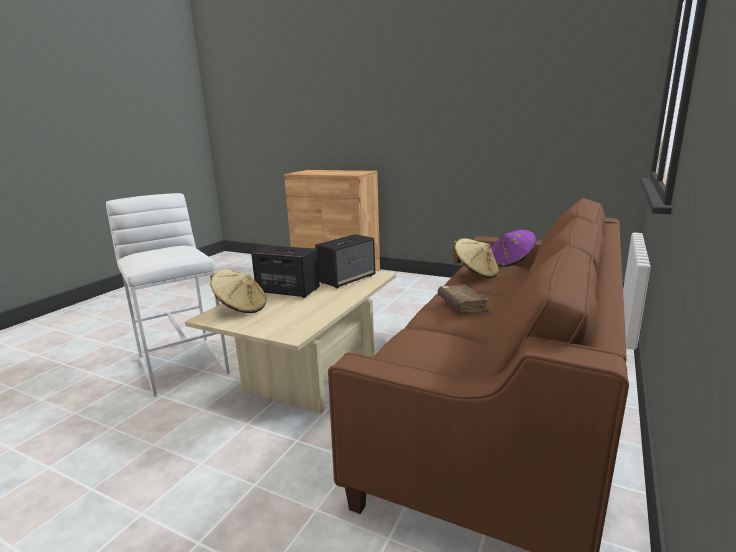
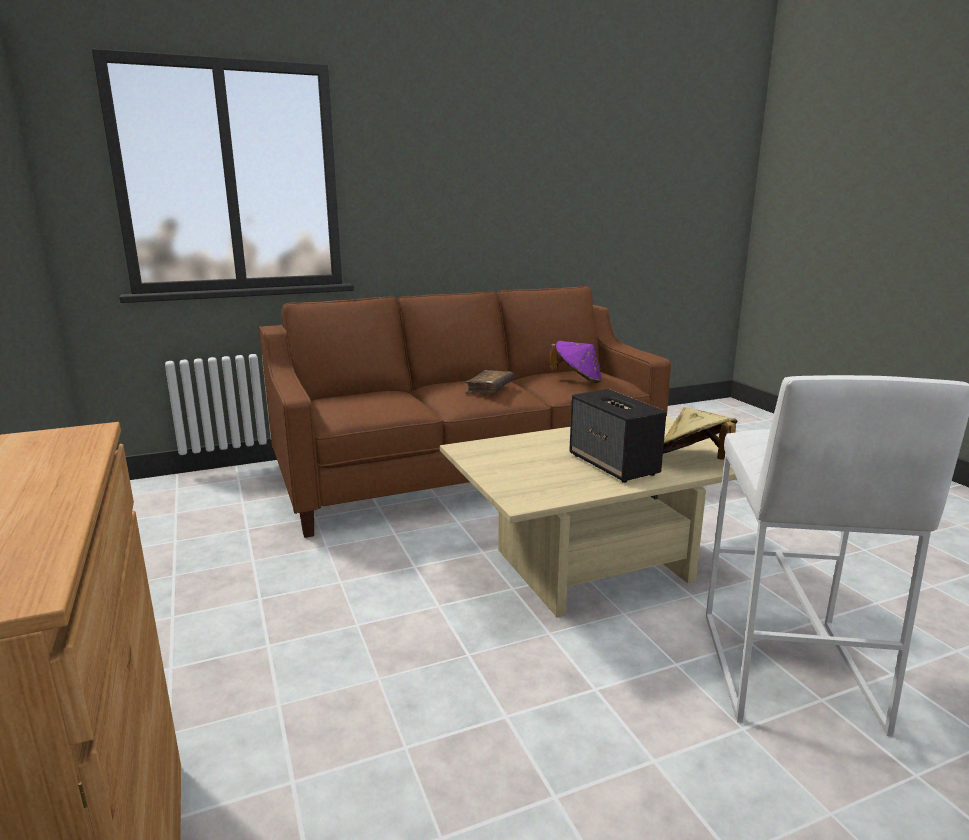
camera: 140 degrees left, 0 degrees up
(347, 279) = (512, 456): speaker -> none
(475, 273) = (392, 404): beige hat -> none
(511, 262) = (321, 403): purple hat -> purple hat (577, 380)

